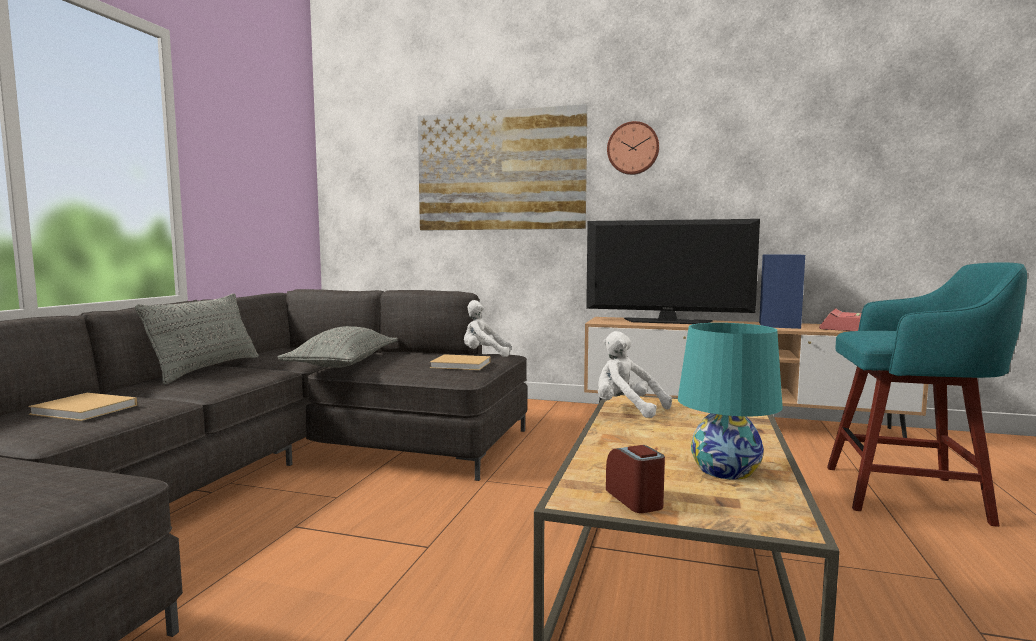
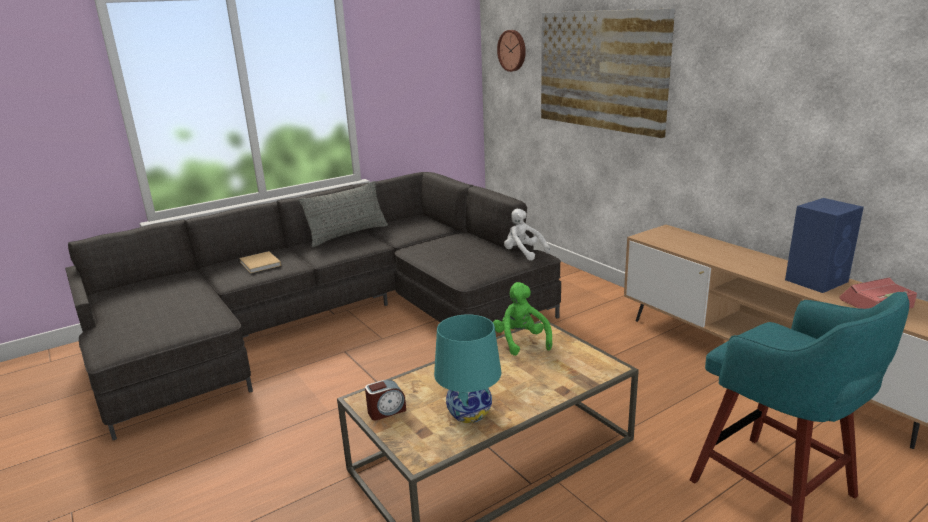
camera: 40 degrees right, 15 degrees up
(344, 364) = (424, 244): grey pillow -> none
(462, 365) = (484, 264): beige book -> none
(626, 409) = (521, 341): white plush toy -> green plush toy
(633, 148) = (712, 59): wall clock -> wall clock (513, 50)
(635, 499) = (386, 411): alarm clock -> alarm clock turned 45 degrees clockwise
(667, 321) = (711, 248): television -> none

